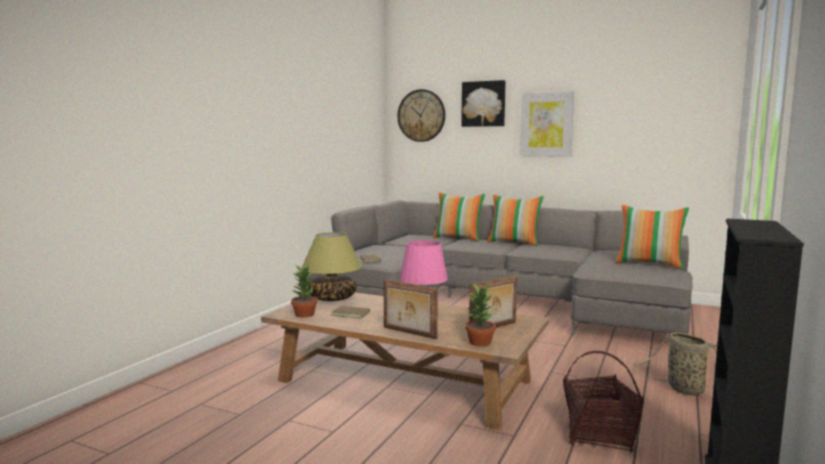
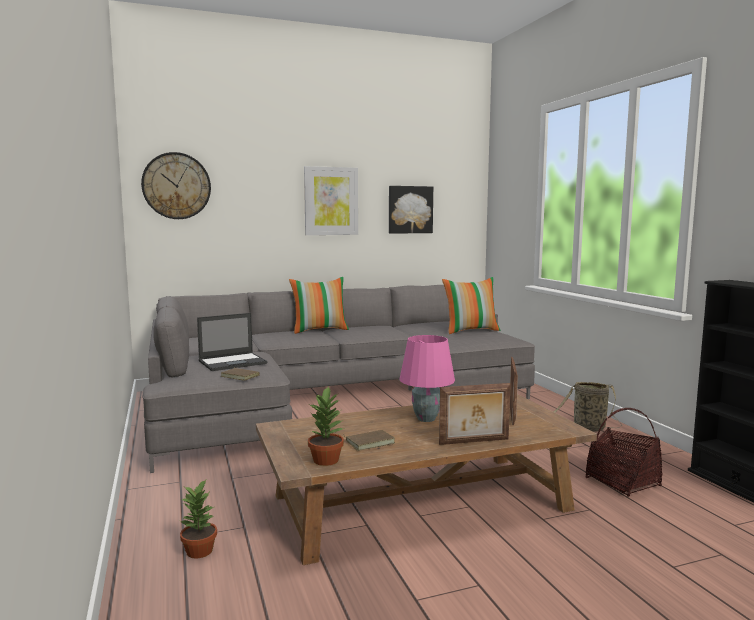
camera: 45 degrees left, 0 degrees up
(333, 298) = (298, 432): table lamp -> none
(391, 252) = (233, 362): none -> laptop
(458, 238) = (253, 334): pillow -> none
(480, 342) = (542, 430): potted plant -> potted plant (200, 551)
(483, 104) = (259, 175): picture -> picture (410, 209)

